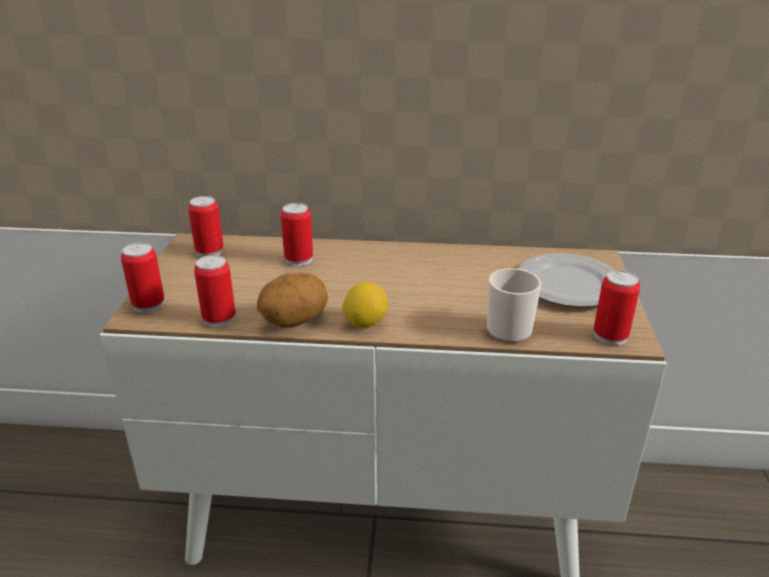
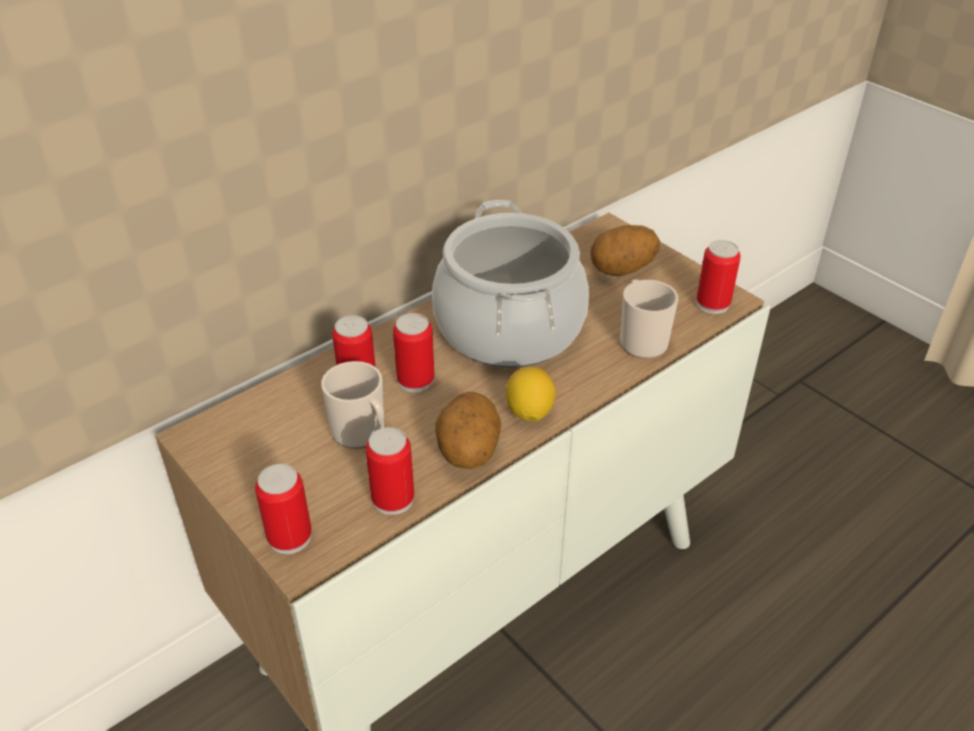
camera: 45 degrees left, 10 degrees up
(209, 251) = (242, 433): can -> can (416, 380)
(259, 282) = (362, 434): none -> mug
(431, 277) = (510, 328): none -> cooking pot
(568, 284) = (622, 271): plate -> potato

